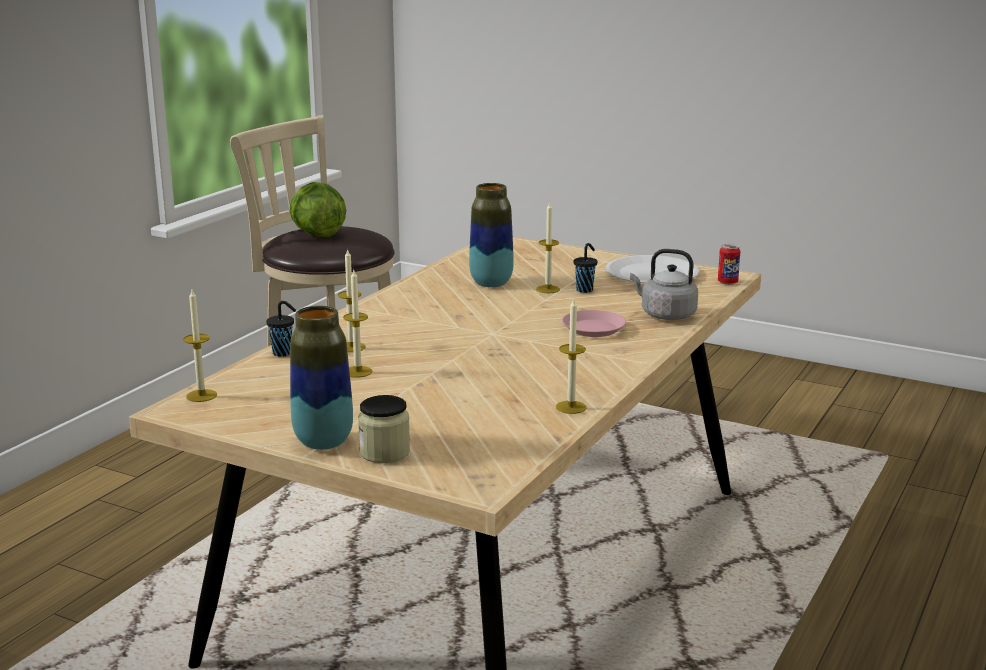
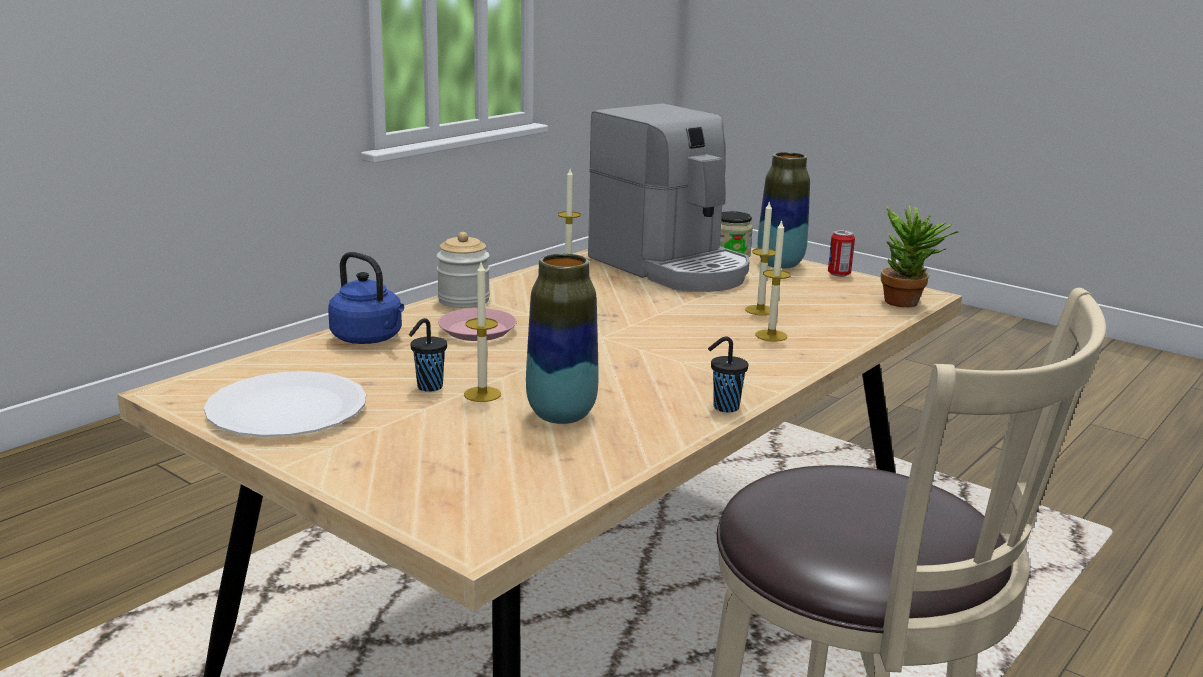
camera: 170 degrees left, 0 degrees up
(201, 395) = (908, 303): candle -> potted plant
(283, 353) = (848, 336): black cup -> black cup (724, 407)
(317, 235) = (889, 514): lettuce -> none
(455, 421) = (671, 267): none -> coffee machine
(635, 354) = (463, 300): none -> jar
(665, 315) = (369, 339): grey kettle -> blue kettle
(727, 282) = (203, 379): can -> can (839, 274)

